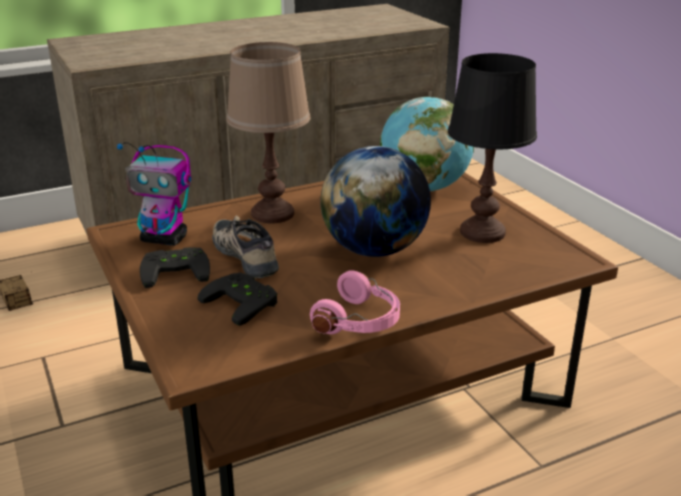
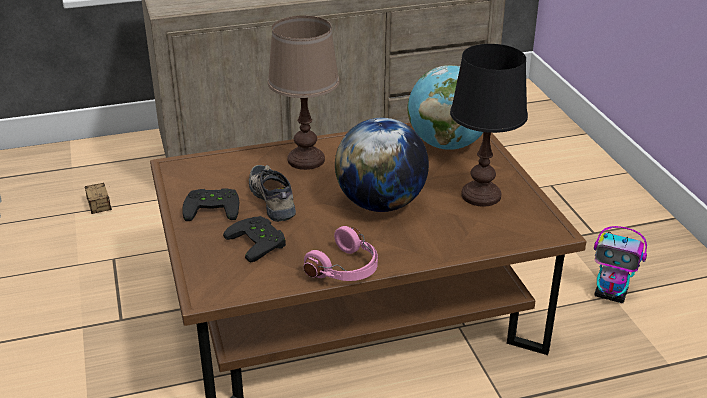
camera: 10 degrees right, 5 degrees up
(165, 239) = (211, 177): toy robot -> toy robot (611, 295)

